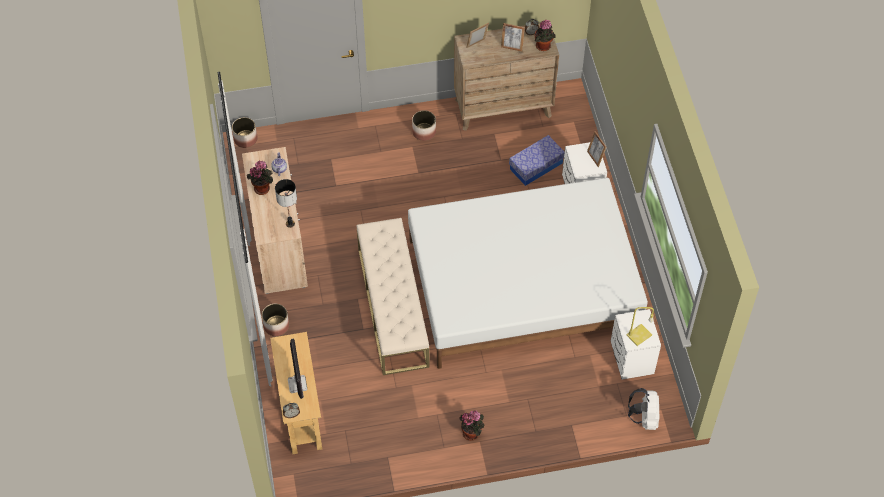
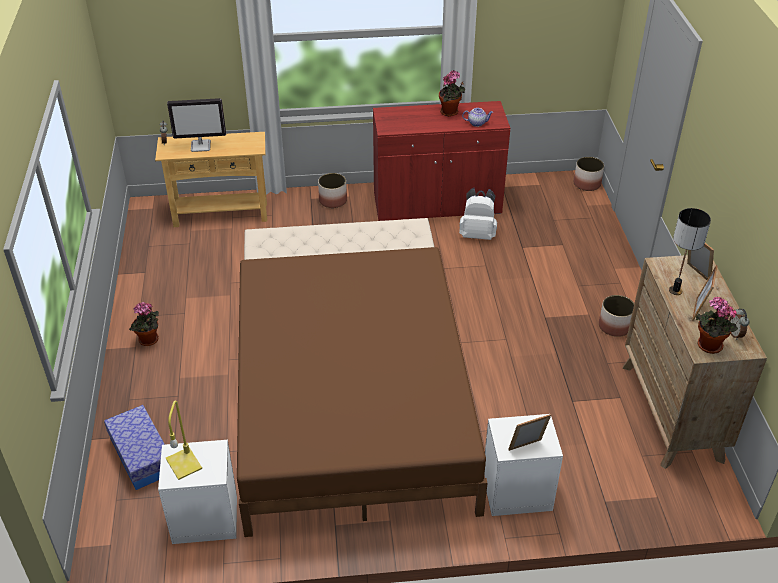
camera: 95 degrees right, 15 degrees down
(279, 246) = (437, 204): beige cabinet -> red cabinet
(290, 224) = (397, 128): table lamp -> table lamp (675, 291)
(523, 286) = (352, 407): white bed -> brown bed
(536, 166) = (563, 440): storage box -> storage box (141, 456)
(644, 418) = (104, 521): white backpack -> white backpack (477, 234)

